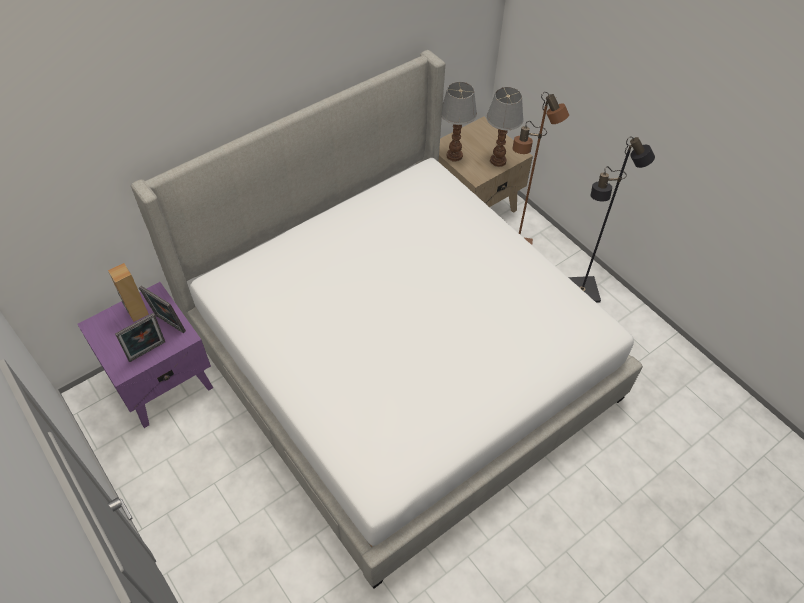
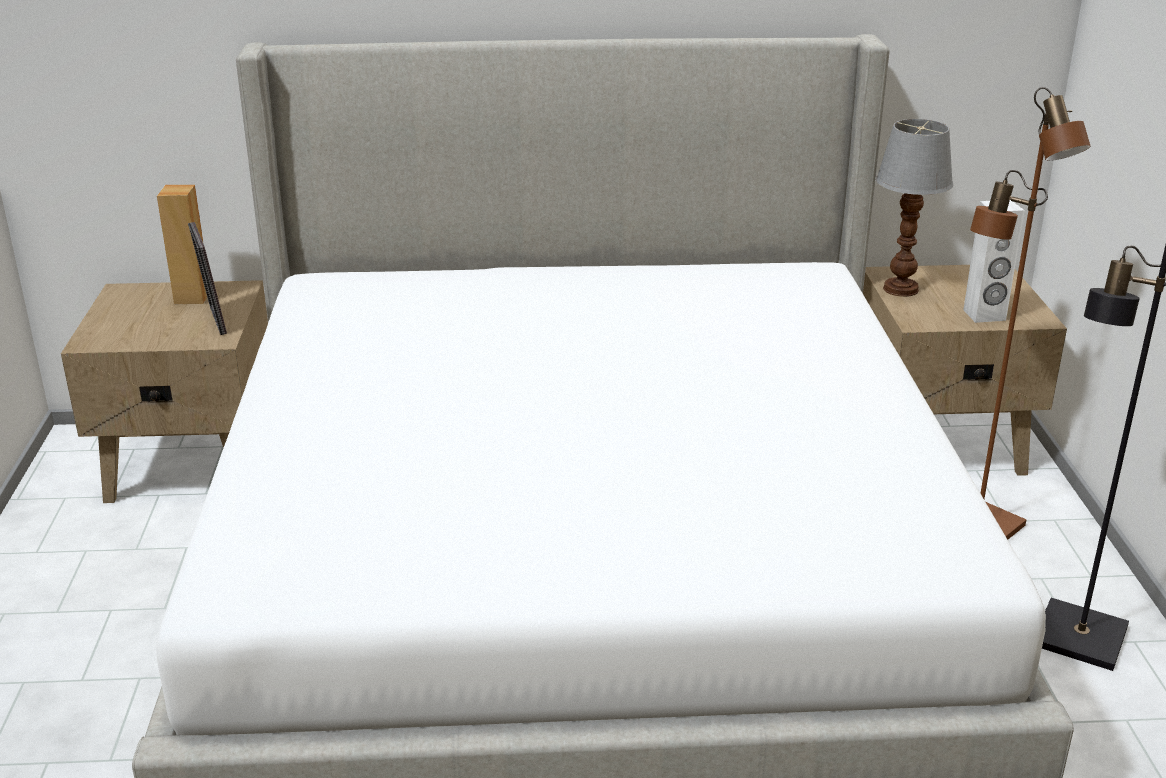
camera: 35 degrees right, 25 degrees down
(148, 352) = (148, 337): picture frame -> none
(163, 380) = (194, 462): purple nightstand -> beige nightstand
(498, 160) = (984, 315): table lamp -> white speaker

